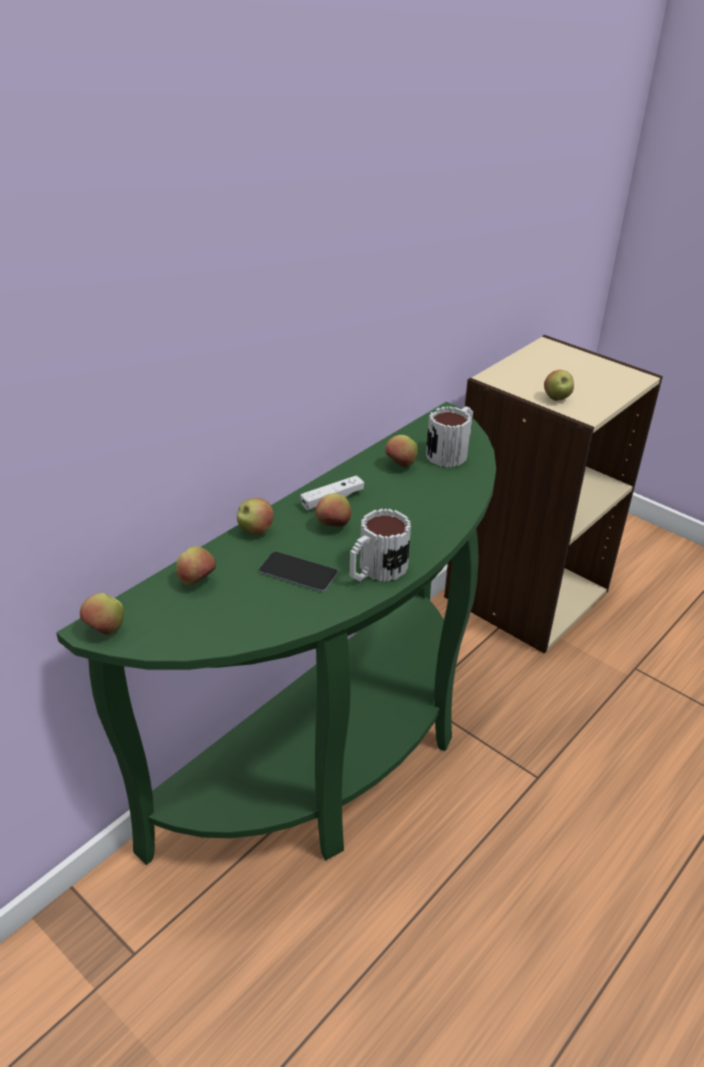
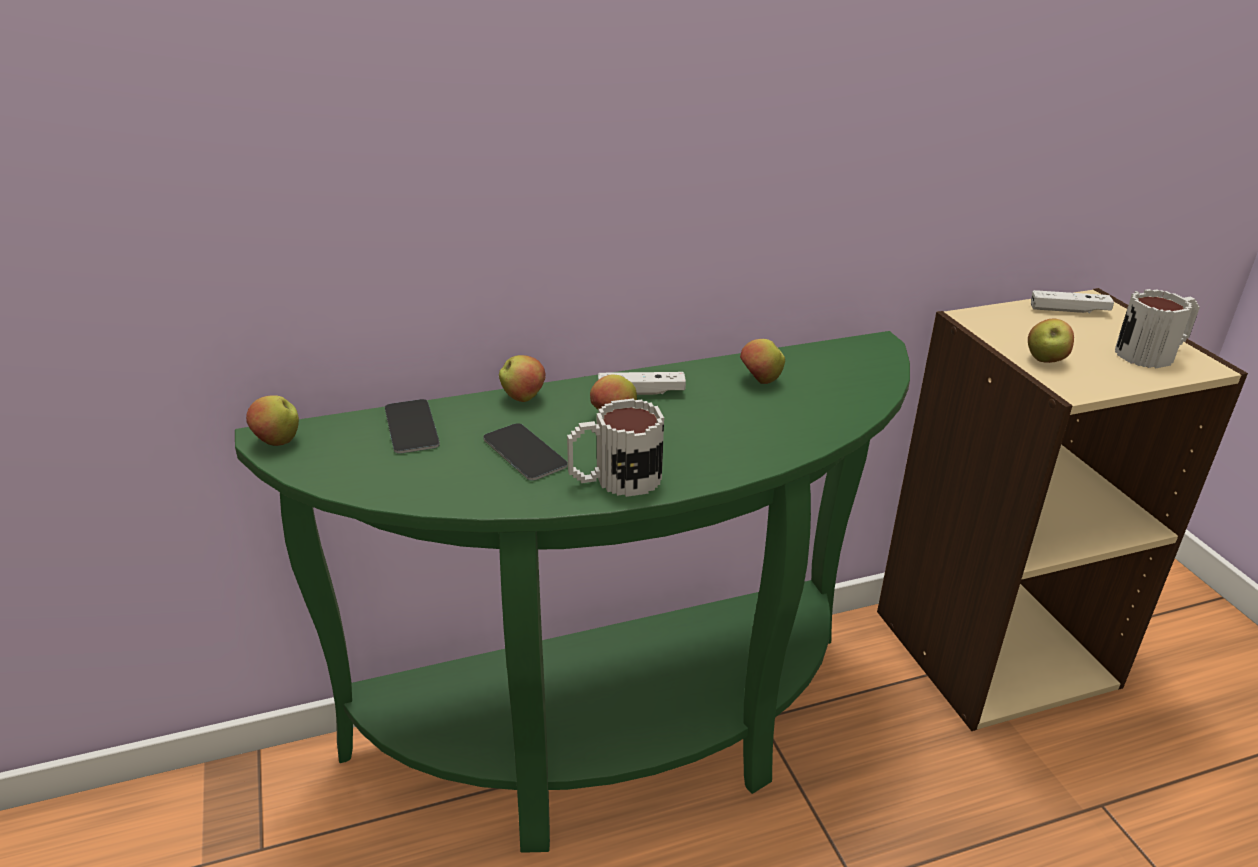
camera: 30 degrees right, 5 degrees down
(197, 581) = (411, 427): apple -> phone
(451, 452) = (841, 384): mug -> mug (1153, 353)
(541, 356) = (1069, 310): none -> white game controller

